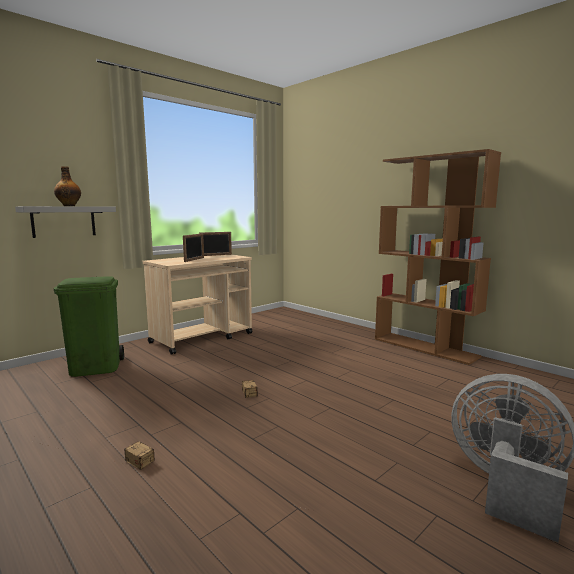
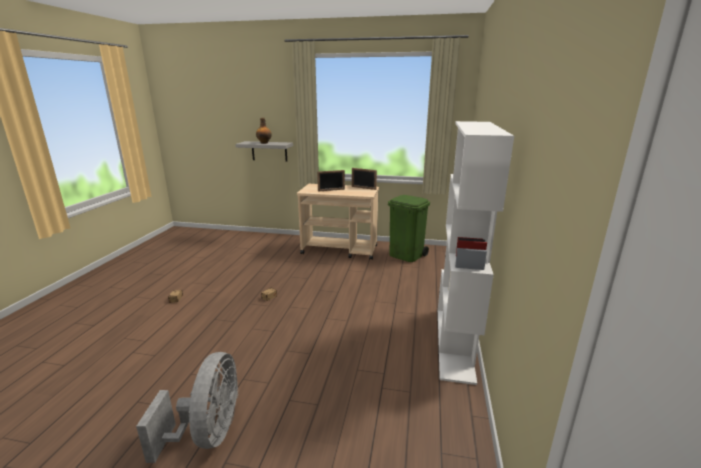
camera: 55 degrees right, 10 degrees up
(96, 368) = (262, 246): green trash can -> green trash can (406, 255)
(425, 347) = (455, 343): brown bookcase -> white bookcase

